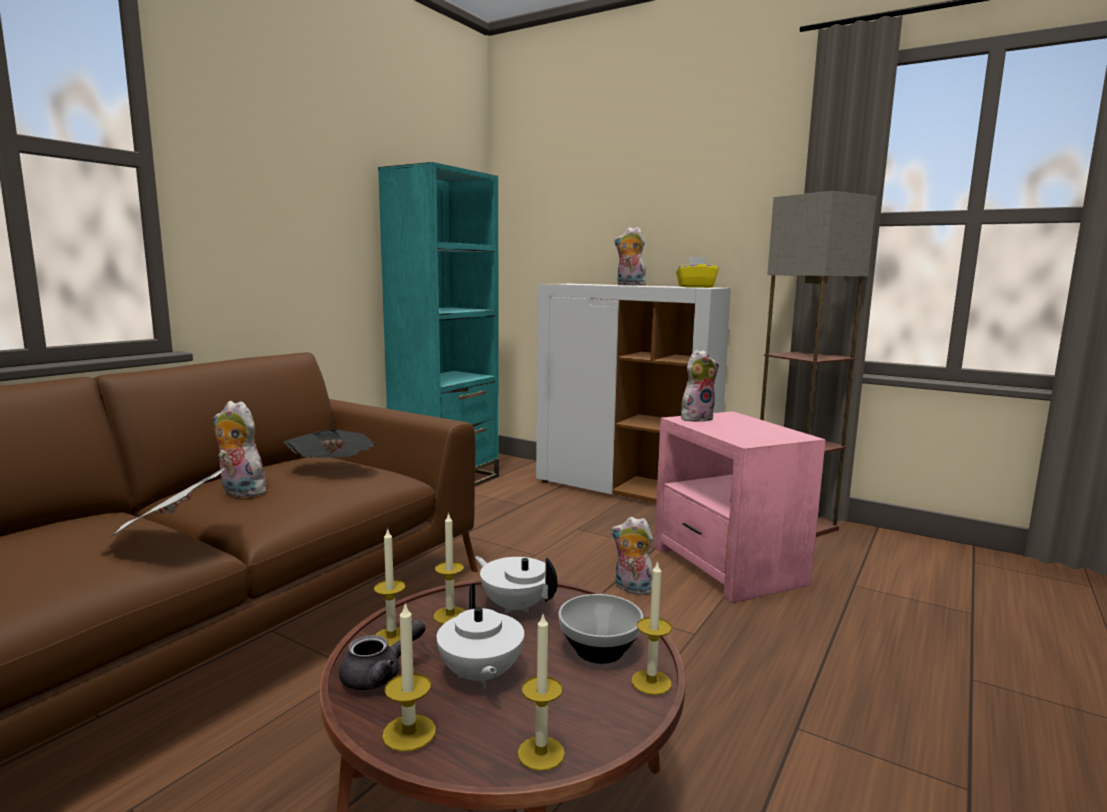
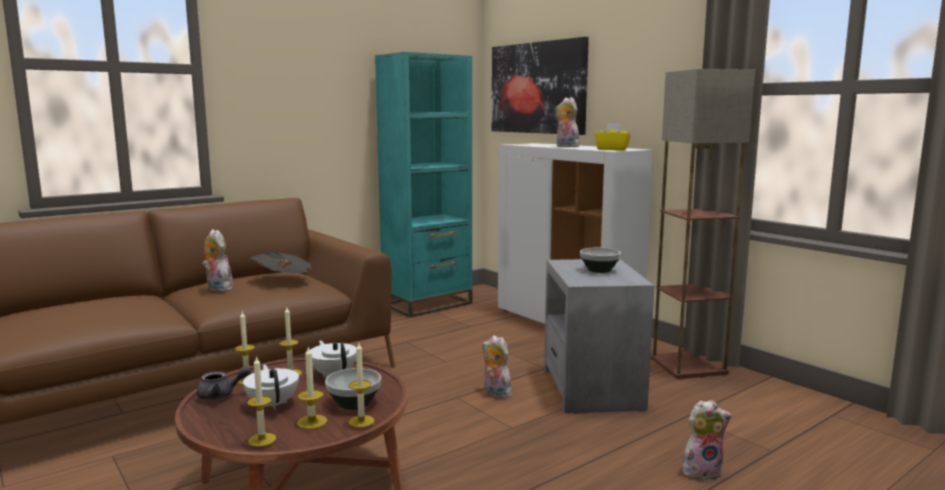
camera: 20 degrees right, 0 degrees up
(167, 535) = (156, 308): newspaper -> none
(409, 733) = (208, 420): candle -> candle (312, 422)
(480, 676) = (273, 404): white teapot -> white teapot turned 150 degrees clockwise
(568, 219) = (537, 88): none -> picture
(696, 418) = (574, 262): plush toy -> plush toy (702, 471)
(727, 566) = (591, 388): pink side table -> grey side table
(740, 426) = (600, 270): none -> bowl

